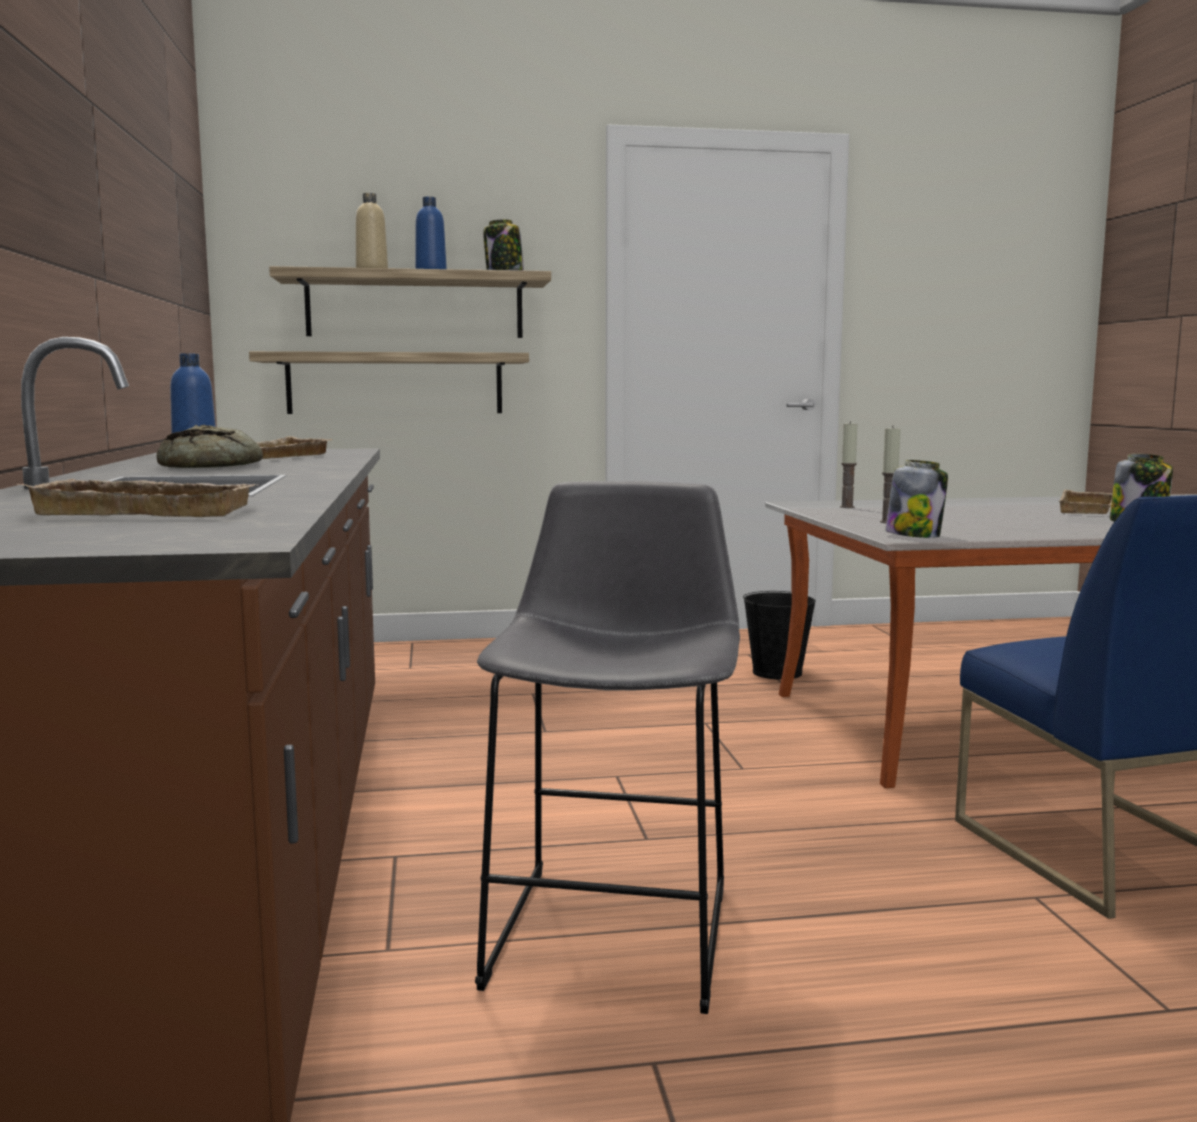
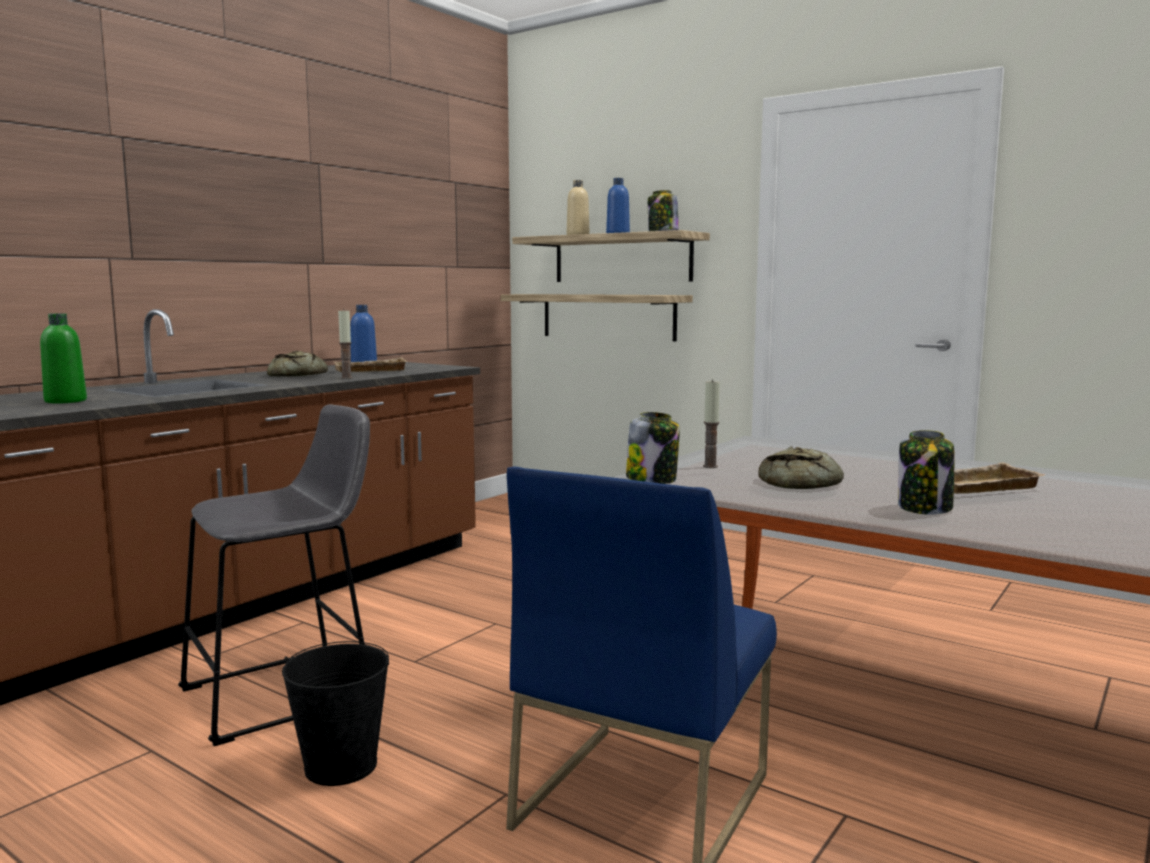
camera: 45 degrees right, 0 degrees up
(152, 511) = (65, 401): beige tray -> green bottle
(777, 672) = (794, 594): black bucket -> black bucket (341, 766)
(847, 507) = (769, 449): candle -> candle (346, 378)
(1002, 522) = (802, 483): none -> bread

